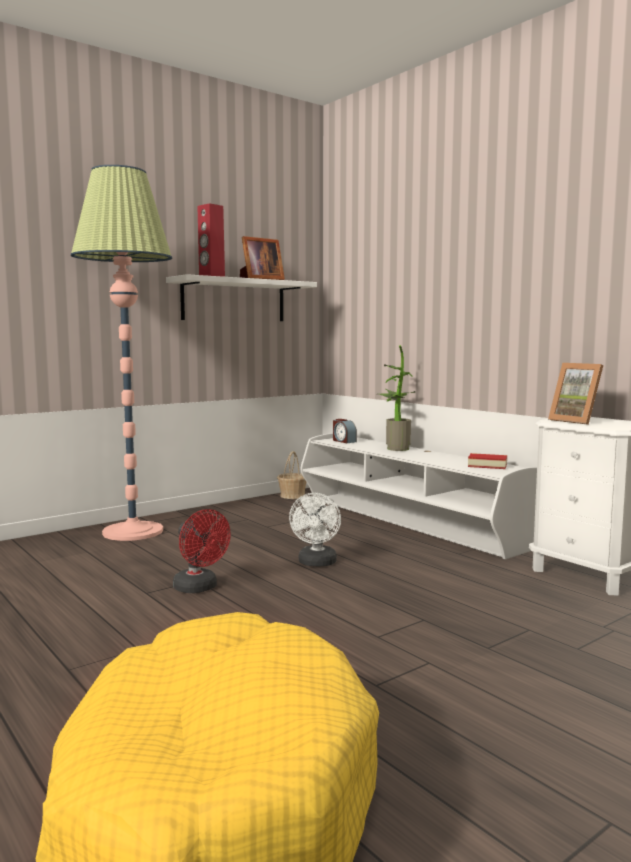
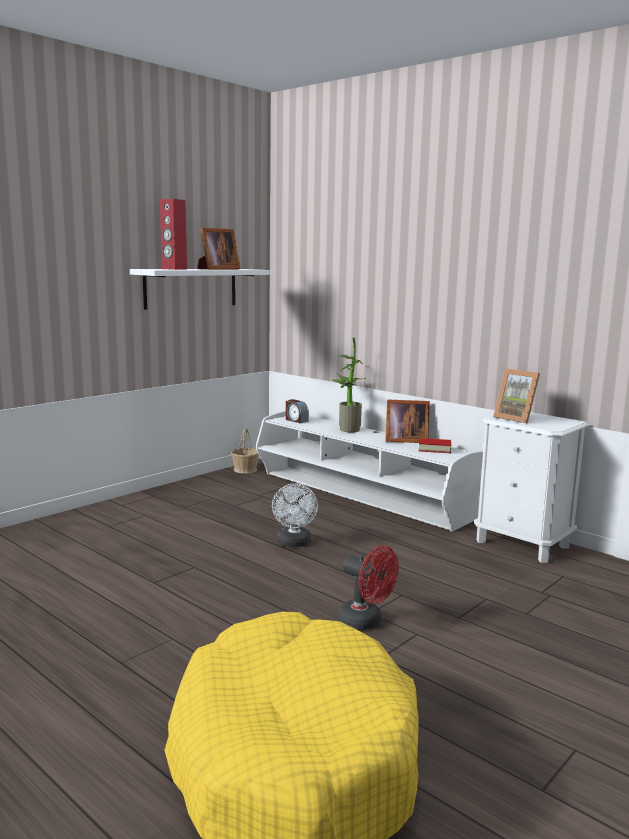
camera: 10 degrees left, 5 degrees up
(133, 532) = (110, 517): floor lamp -> none
(199, 588) = (200, 575): red fan -> red fan (366, 622)
(455, 458) = (404, 440): none -> picture frame

